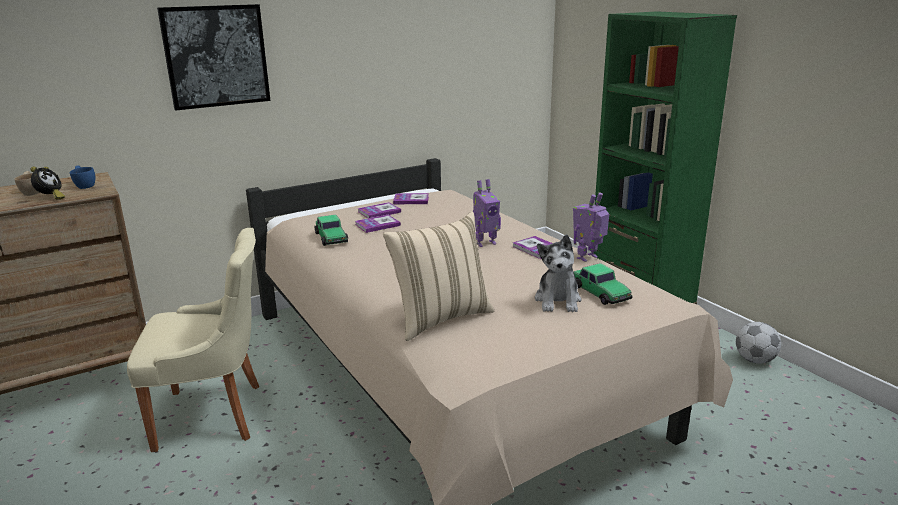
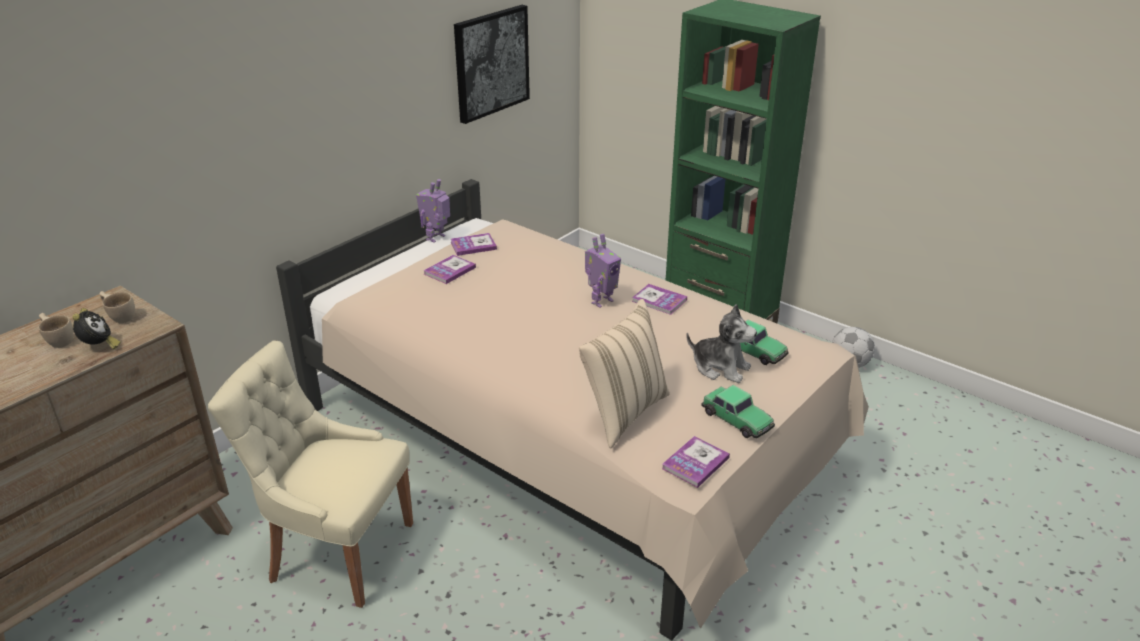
camera: 20 degrees left, 10 degrees up
(85, 185) = (120, 316): blue cup -> beige cup
(214, 415) = (337, 551): beige chair -> beige chair turned 135 degrees counterclockwise
(216, 56) = (229, 110): picture -> picture (491, 63)
(331, 238) = (423, 321): toy car -> toy car (737, 419)
(377, 225) = (463, 292): book -> book (695, 463)
(558, 300) = (720, 367): plush toy -> plush toy turned 45 degrees counterclockwise
(588, 258) = (715, 305): toy robot -> toy robot (436, 238)

